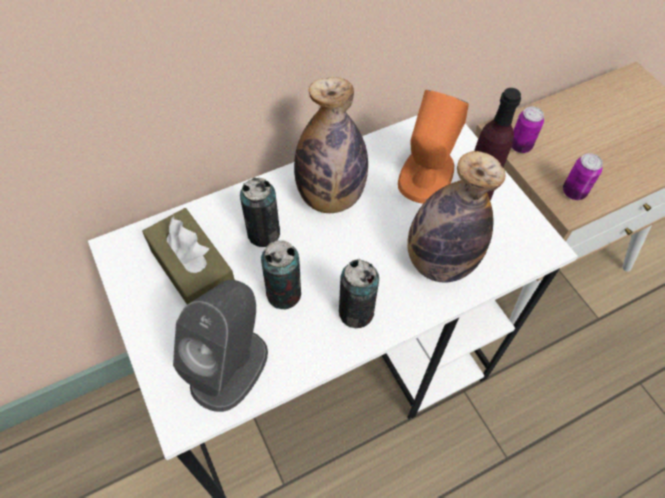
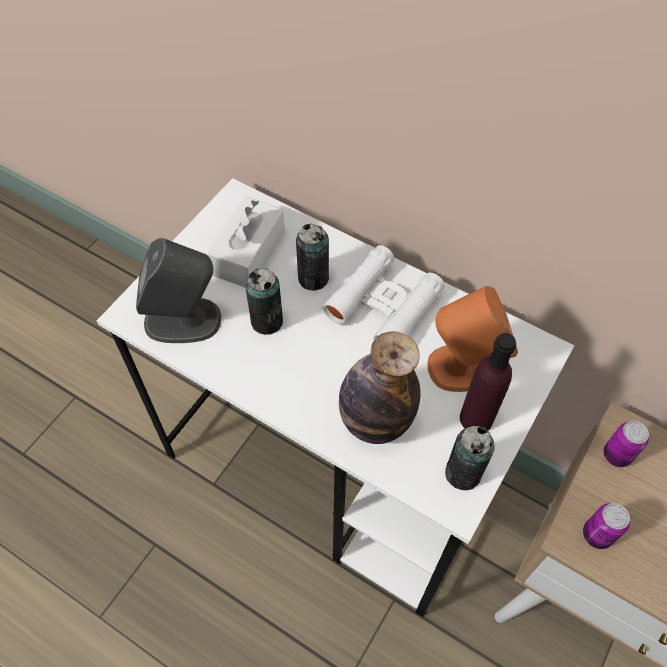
camera: 60 degrees right, 0 degrees up
(193, 270) = (249, 253): brown tissue box -> white tissue box
(330, 197) = (384, 305): bottle -> white binoculars
(356, 312) = (282, 380): can -> can (463, 473)

